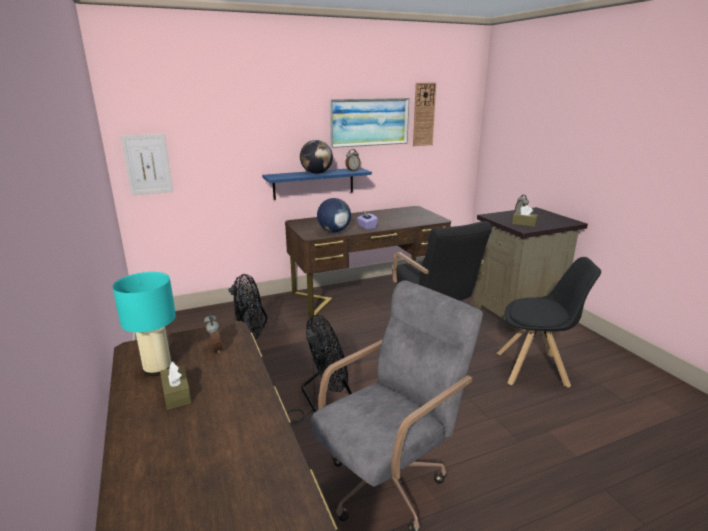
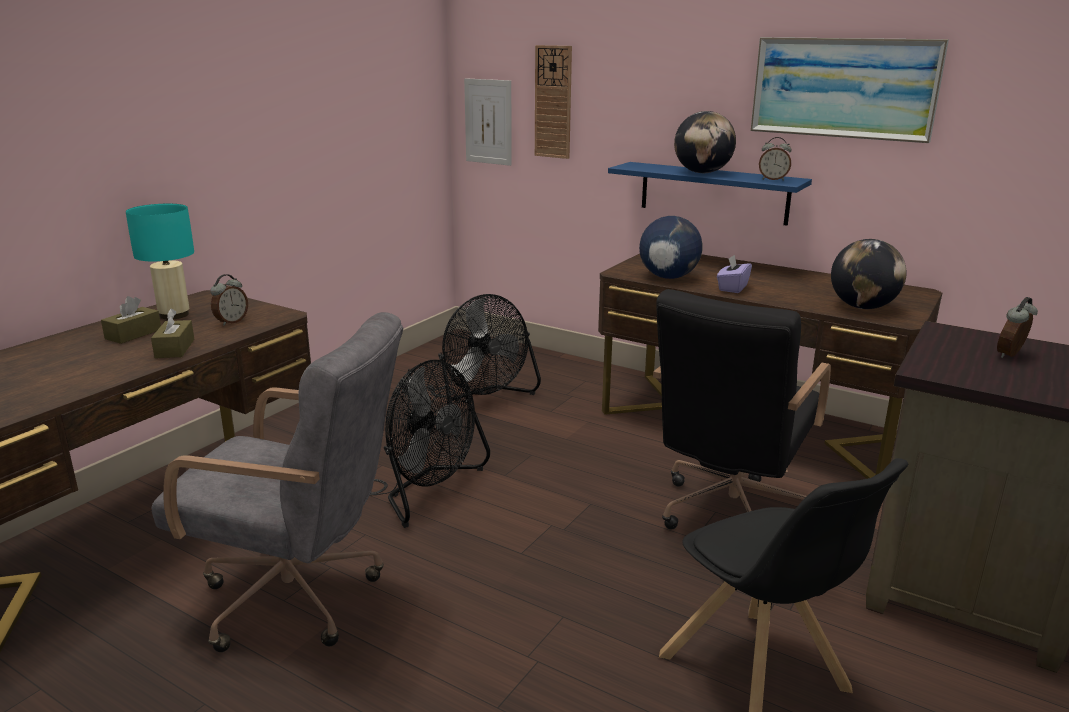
camera: 55 degrees right, 0 degrees up
(419, 219) = (862, 307): none -> globe
(423, 114) = (992, 81): wall clock -> wall clock (553, 102)
(524, 224) = (967, 364): brown tissue box -> brown tissue box (175, 348)

